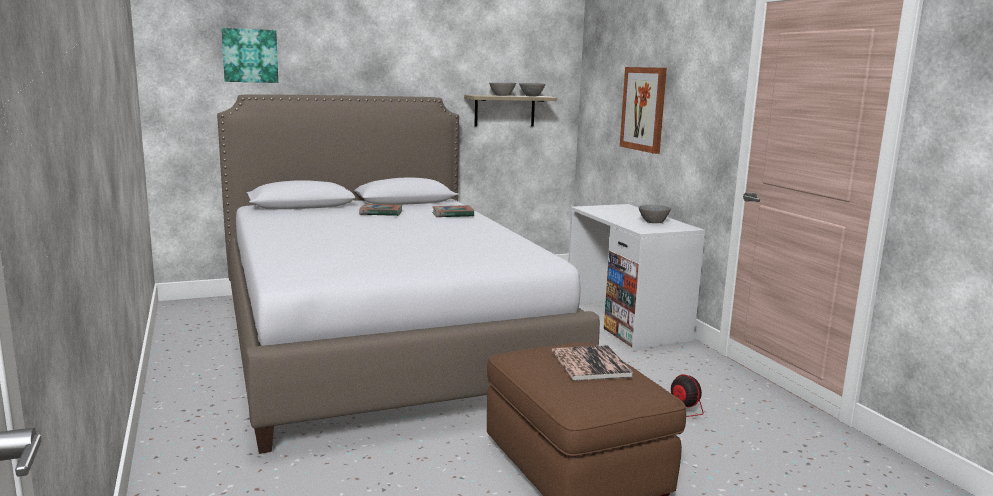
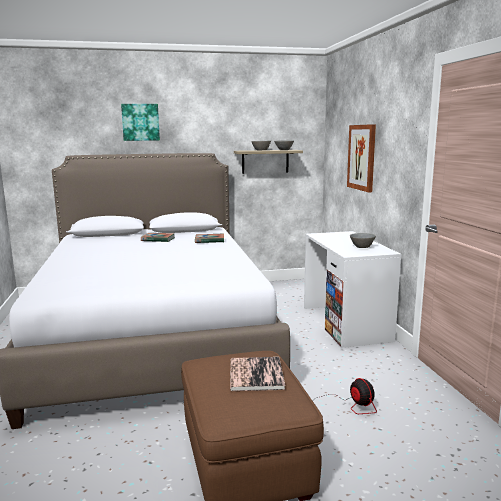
camera: 10 degrees right, 0 degrees up
(250, 55) = (75, 128): picture -> picture (140, 122)

